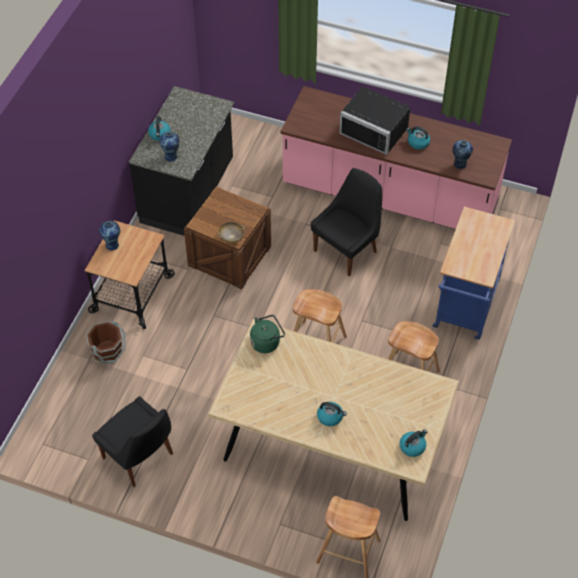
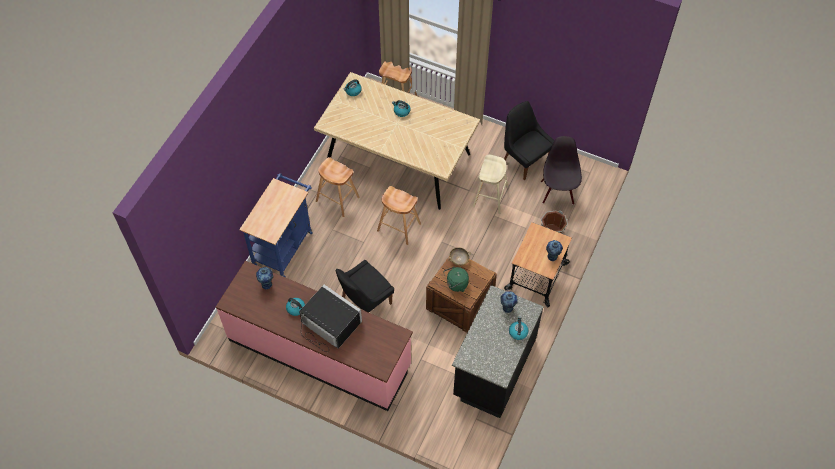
camera: 175 degrees left, 5 degrees up
(94, 409) = (558, 192): none -> black chair
(192, 396) = (490, 196): none -> beige stool
(266, 342) = (438, 161): green kettle -> green kettle (456, 284)

